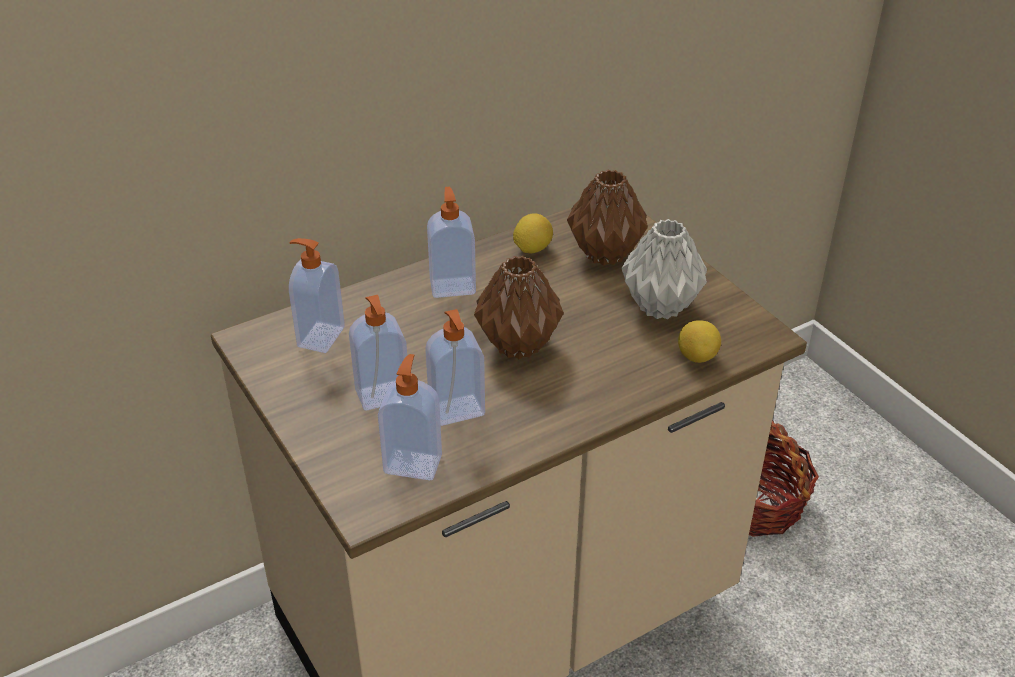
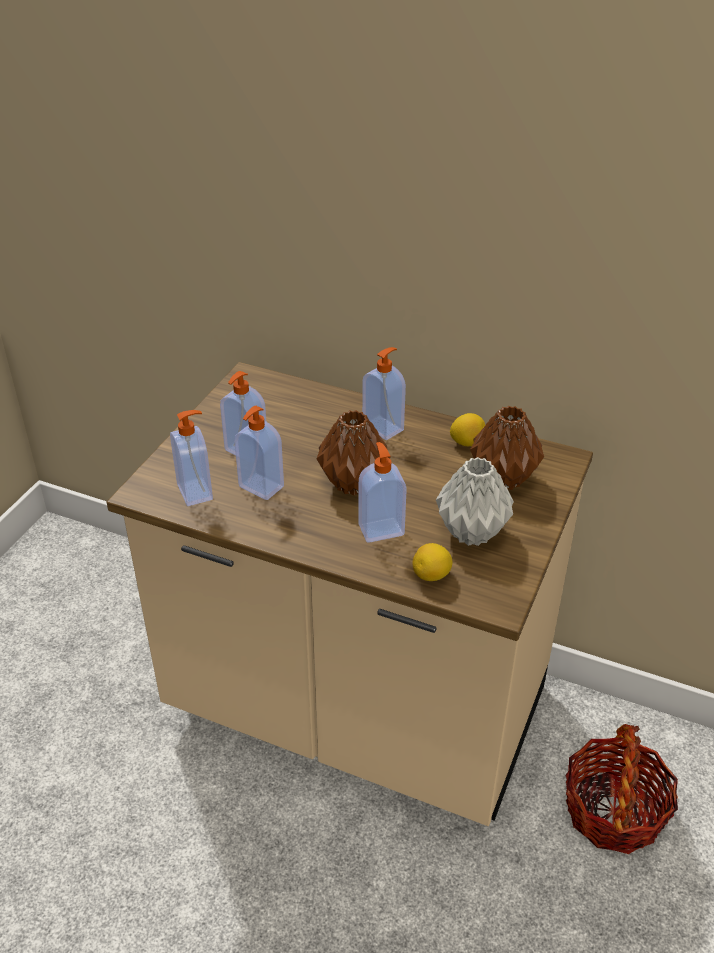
camera: 55 degrees right, 0 degrees up
(319, 336) = (275, 400): soap dispenser -> soap dispenser (380, 529)

